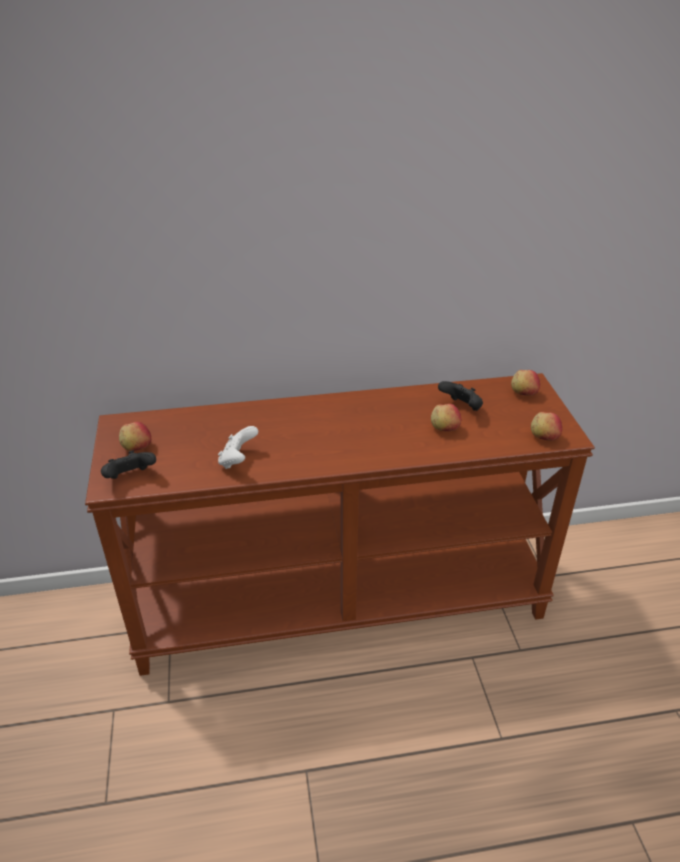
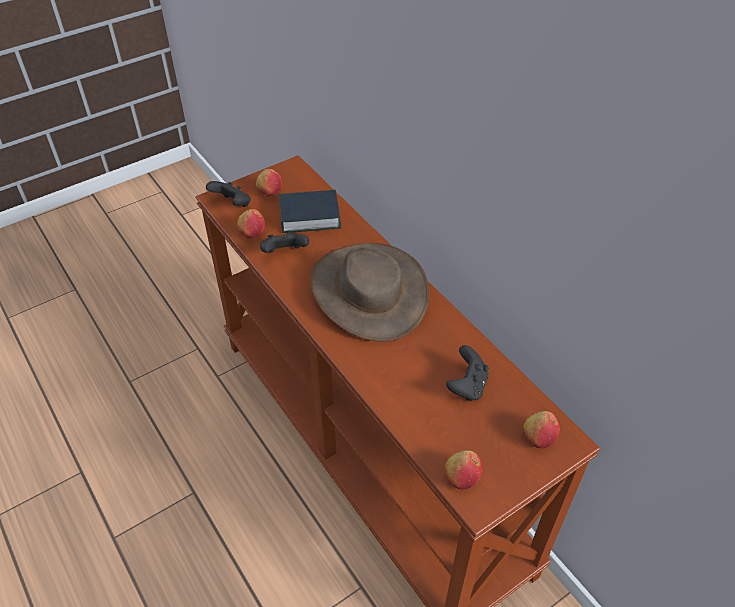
camera: 65 degrees right, 10 degrees up
(200, 432) = (309, 216): none -> book
(238, 460) = (285, 253): white game controller -> black game controller
(328, 425) = (369, 291): none -> brown hat
(444, 428) = (420, 381): apple -> apple (252, 232)

